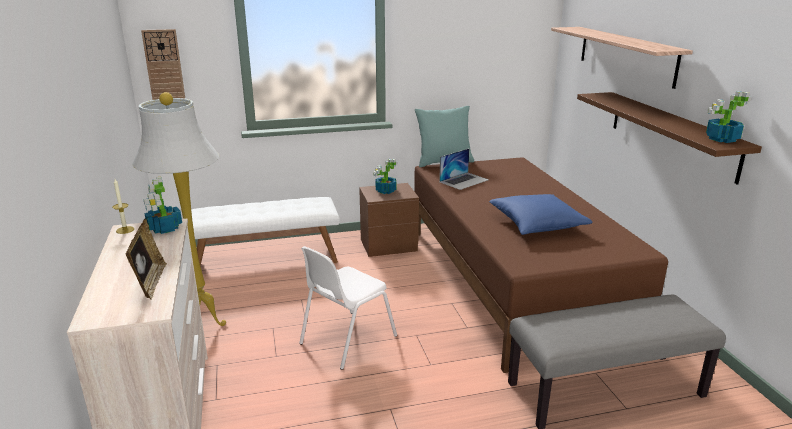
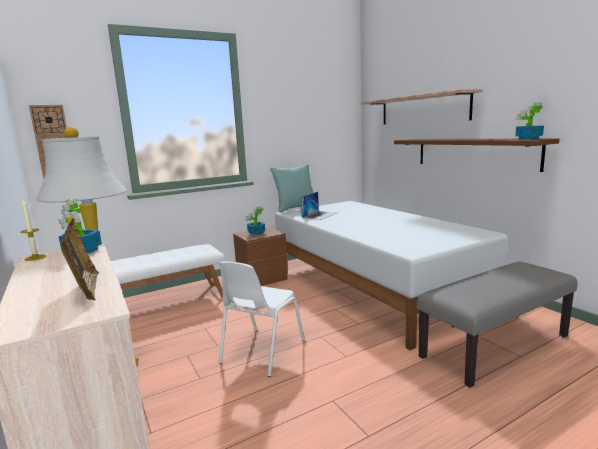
camera: 15 degrees left, 10 degrees down
(512, 281) = (372, 287): brown bed -> white bed
(537, 224) = (397, 229): blue pillow -> none

